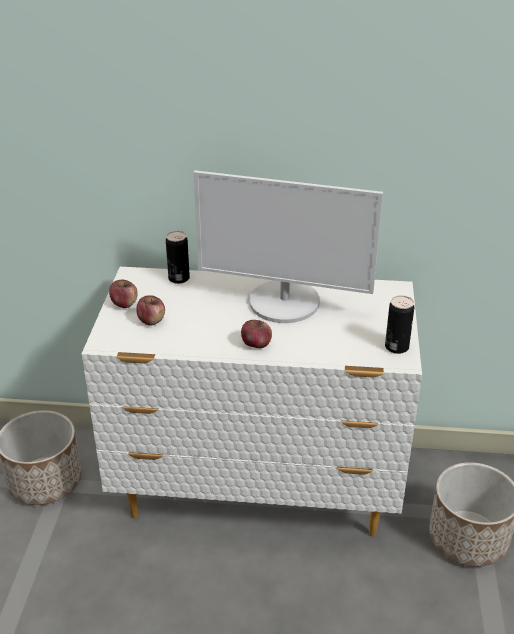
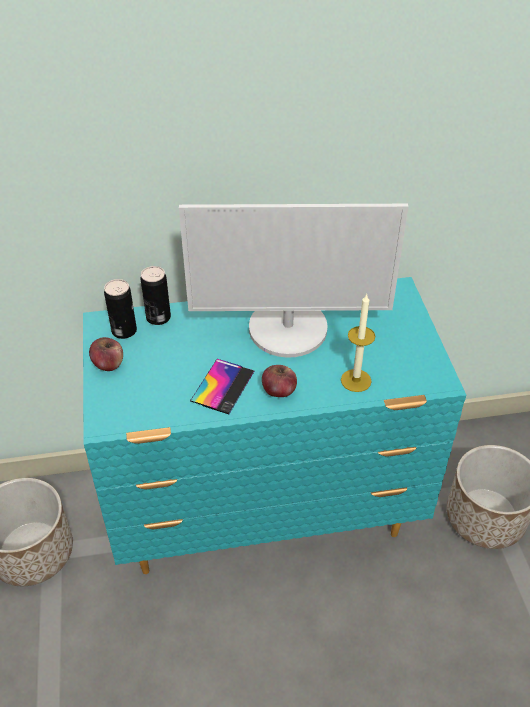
camera: 15 degrees left, 10 degrees up
(151, 320) = (149, 381): apple -> none
(210, 333) = (222, 386): none -> phone
(259, 491) = (267, 512): white dresser -> turquoise dresser
(326, 348) = (356, 380): none -> candle
(396, 347) = (428, 365): can -> can (124, 331)

